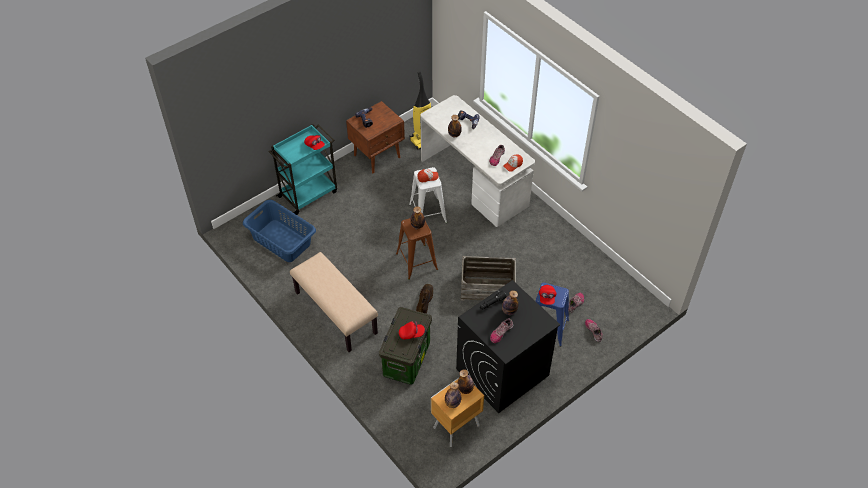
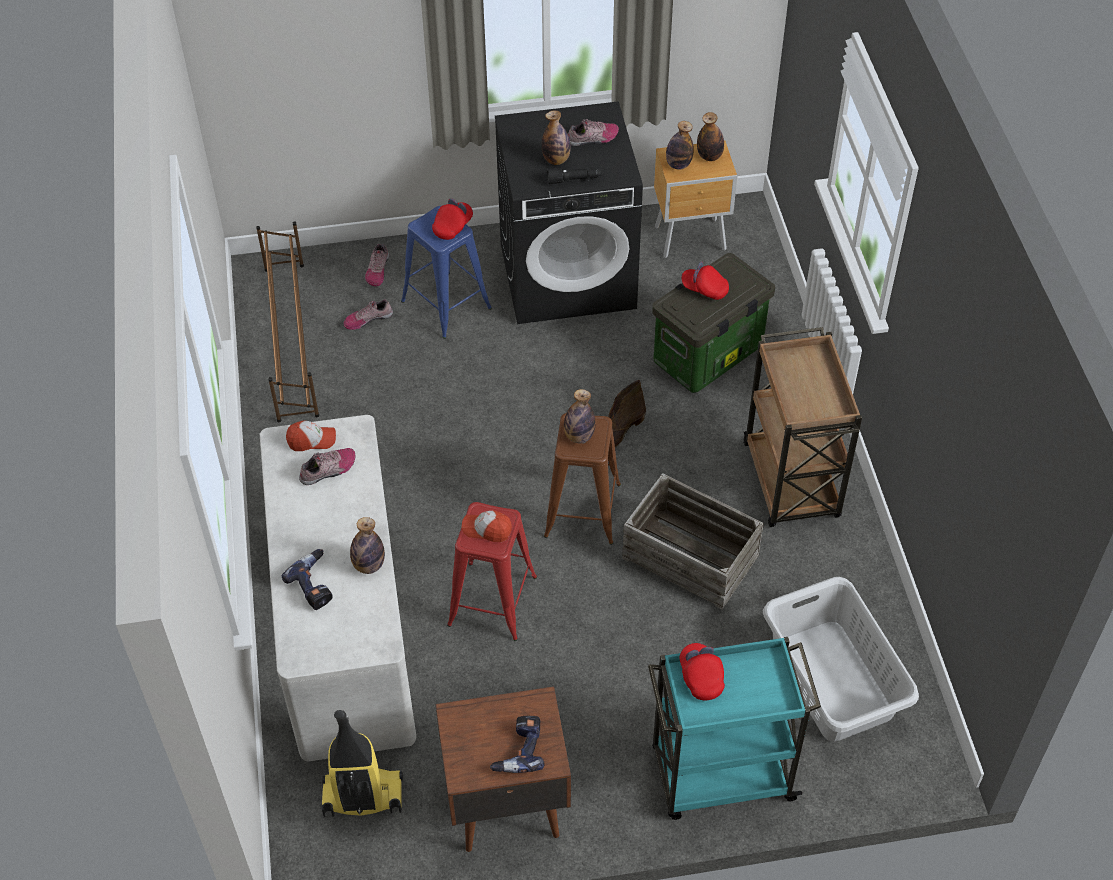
camera: 150 degrees left, 0 degrees up
(282, 240) = (831, 681): blue laundry basket -> grey laundry basket
(335, 313) = (791, 483): beige bench -> brown cart
(427, 213) = (493, 600): white stool -> red stool
(487, 286) = (487, 409): crate -> crate (689, 558)
(598, 278) = (291, 339): none -> brown shoe rack

